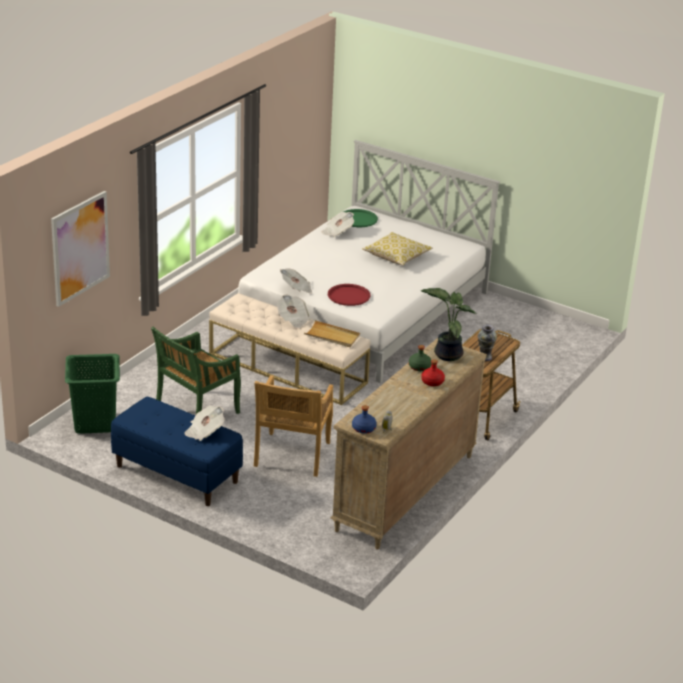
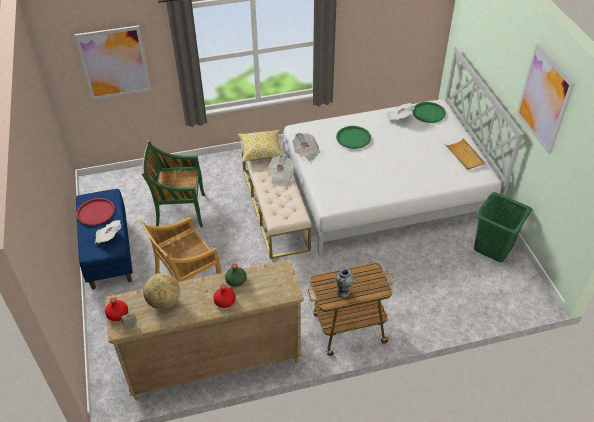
camera: 45 degrees right, 15 degrees up
(94, 422) = (119, 186): green laundry basket -> green laundry basket (493, 247)
(322, 261) = (353, 138): none -> green tray
(332, 336) = (286, 204): beige tray -> beige tray (464, 155)
(348, 295) = (333, 176): red tray -> red tray (96, 212)
(364, 429) = (117, 314): blue bottle -> red bottle
(387, 405) = (164, 302): none -> globe
(396, 257) = (414, 159): pillow -> pillow (261, 151)
(447, 354) = (273, 280): potted plant -> none
(515, 136) = (544, 99): none -> picture

